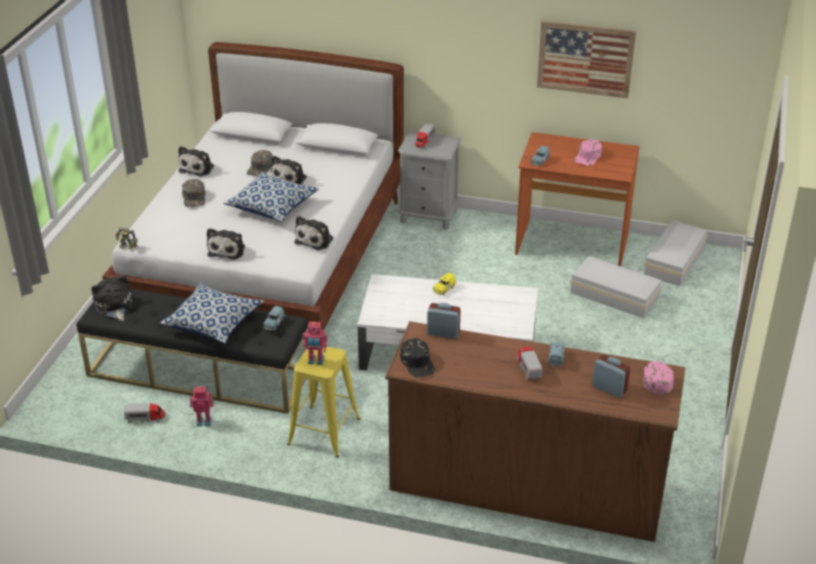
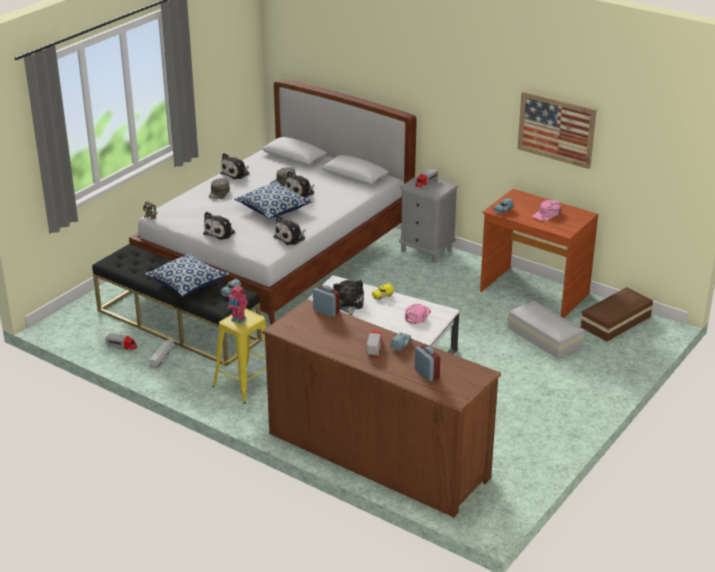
camera: 20 degrees right, 5 degrees down
(114, 306) = (124, 258): plush toy -> plush toy (348, 304)
(204, 420) = (162, 357): toy robot -> toy truck
(418, 362) = (292, 327): black cap -> none
(657, 379) = (470, 375): pink cap -> pink cap (417, 315)
(675, 260) = (617, 322): white storage box -> brown storage box

